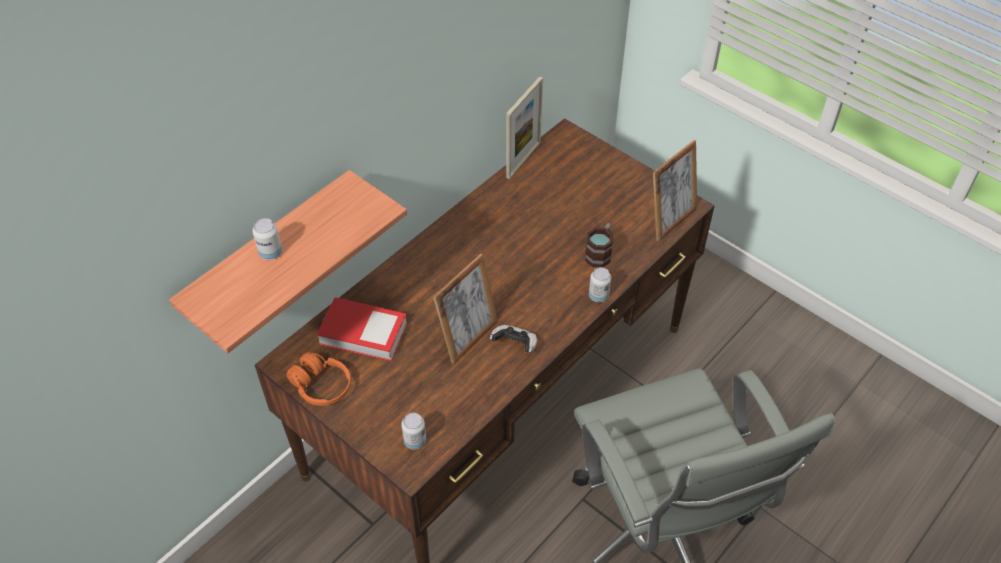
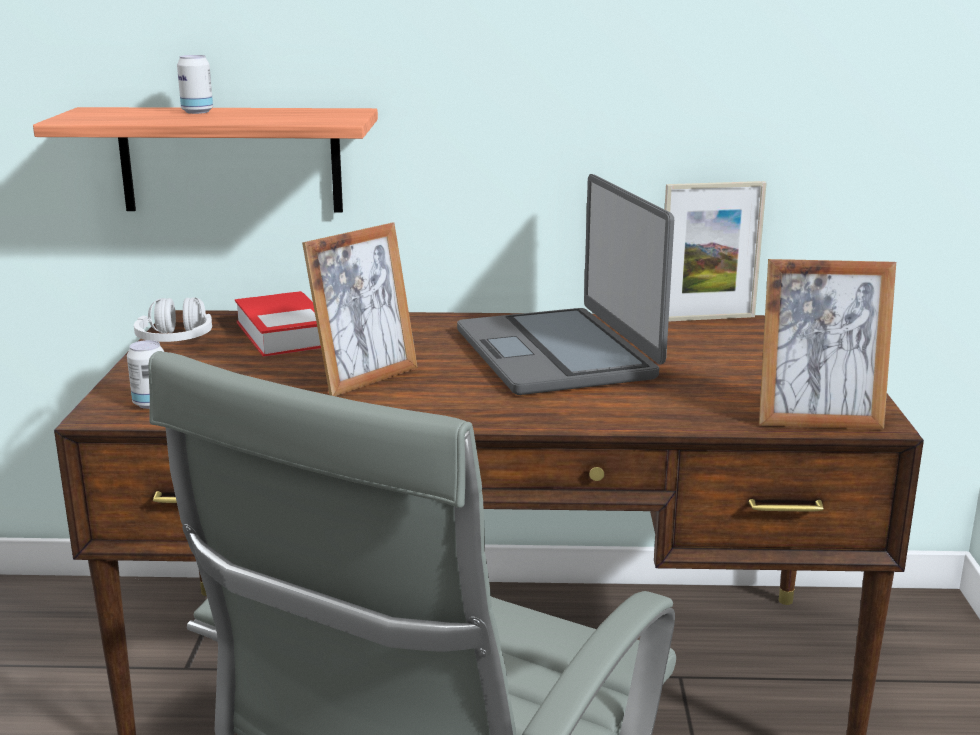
camera: 50 degrees right, 30 degrees down
(321, 386) = (176, 340): orange headphones -> white headphones
(468, 337) = (365, 378): picture frame -> picture frame turned 45 degrees counterclockwise
(511, 245) = (558, 353): none -> laptop
(515, 344) = (398, 404): game controller -> none
(598, 296) = (577, 422): can -> none
(600, 253) = (654, 400): mug -> none

